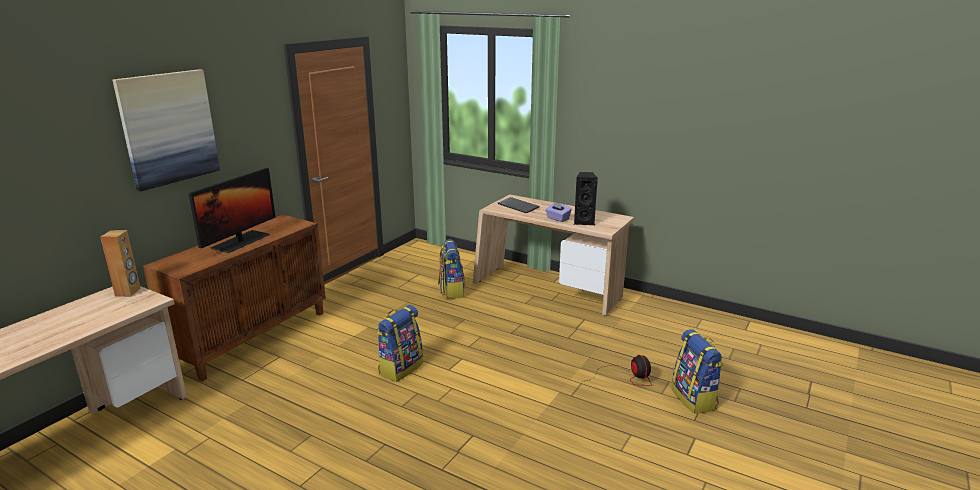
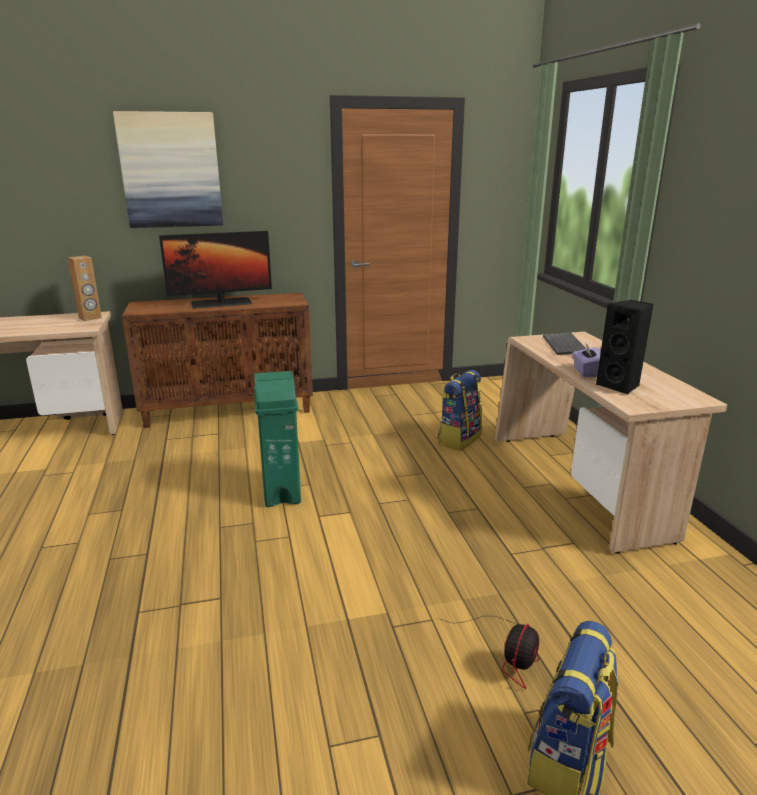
camera: 45 degrees right, 0 degrees up
(400, 368) = (281, 491): backpack -> green trash can

